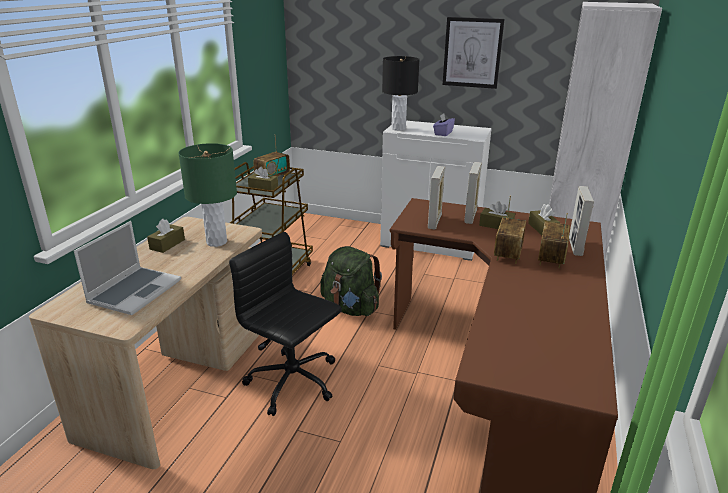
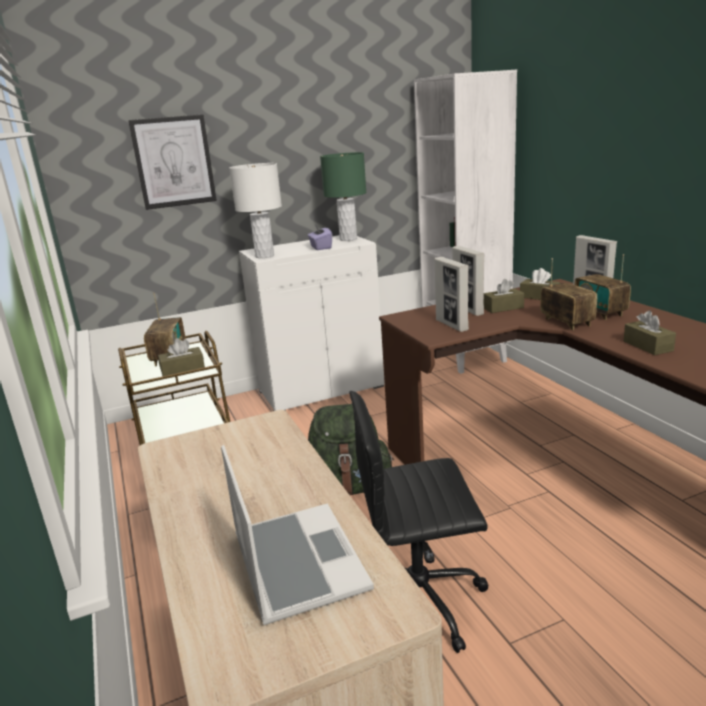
camera: 40 degrees left, 5 degrees down
(167, 244) = (197, 486): brown tissue box -> brown tissue box (648, 346)
(216, 242) = (263, 449): green table lamp -> green table lamp (348, 239)
(398, 129) = (265, 256): black table lamp -> white table lamp
(472, 52) = (311, 151): picture -> picture (174, 162)

